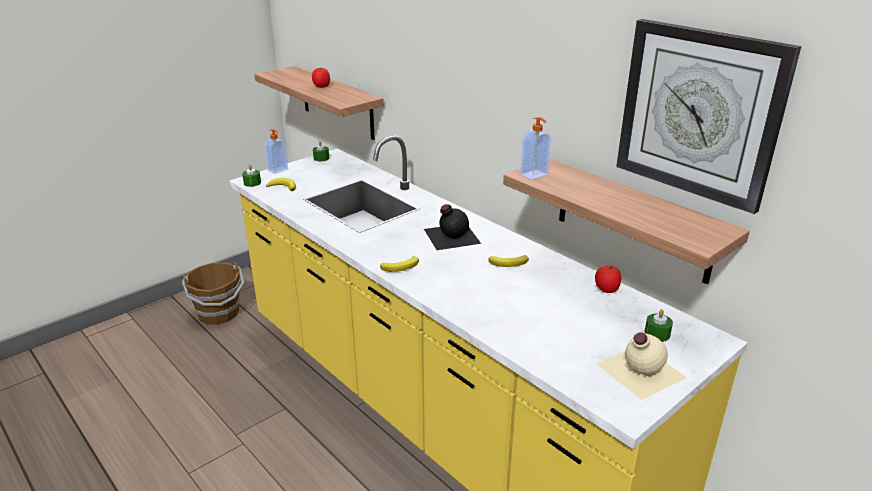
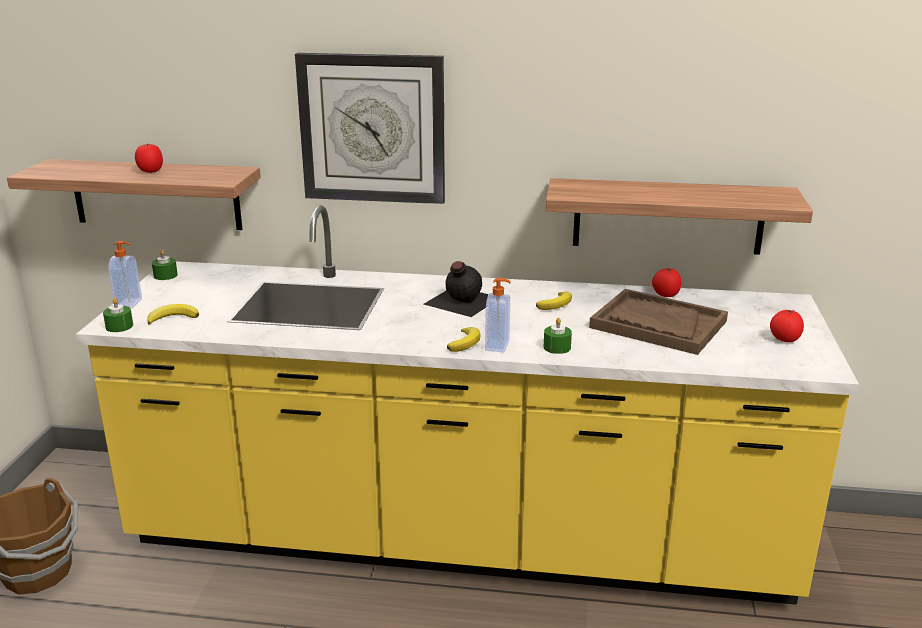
camera: 40 degrees left, 5 degrees down
(534, 175) = (573, 192): soap dispenser -> soap dispenser (498, 346)
(556, 310) = (657, 324): none -> brown tray
(639, 370) = (784, 340): beige bottle -> tomato
(657, 334) = (752, 312): green candle -> green candle (557, 347)
(699, 113) = (735, 87): wall clock -> wall clock (372, 128)

